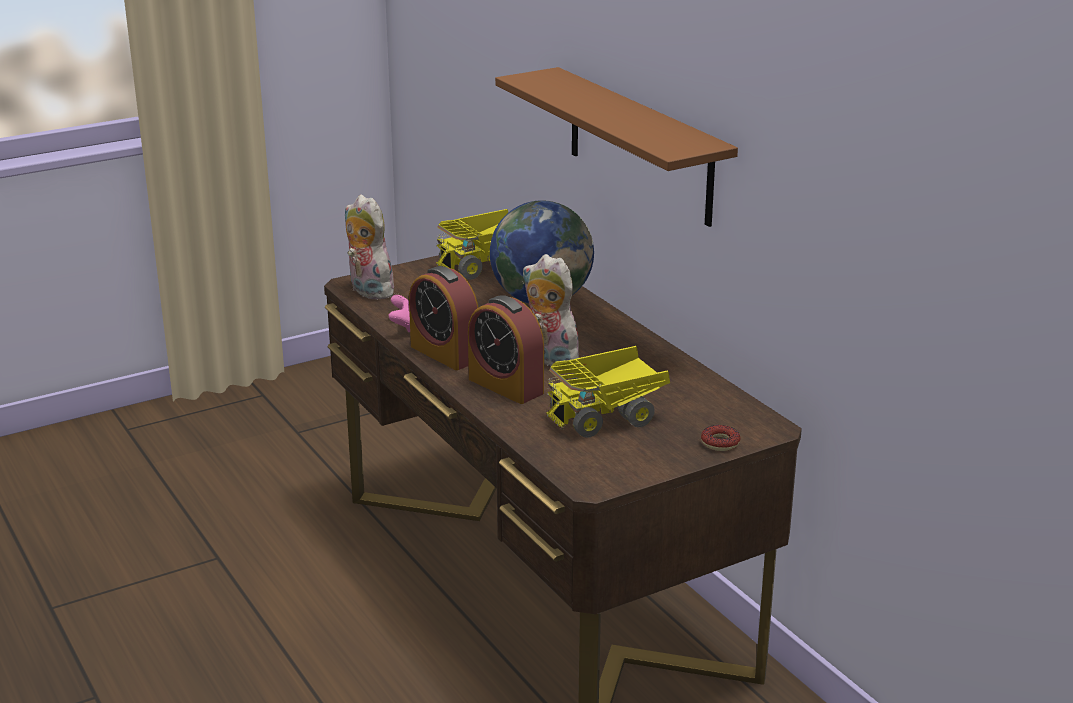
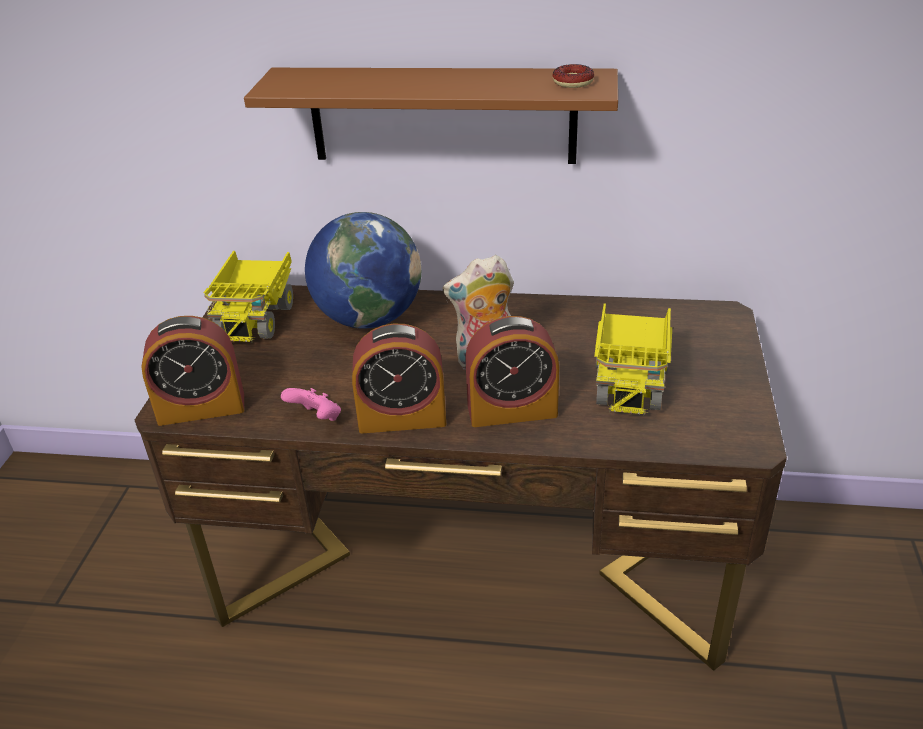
camera: 50 degrees left, 10 degrees up
(367, 291) = (201, 408): plush toy -> alarm clock
(720, 443) = (731, 346): donut -> donut (573, 82)

